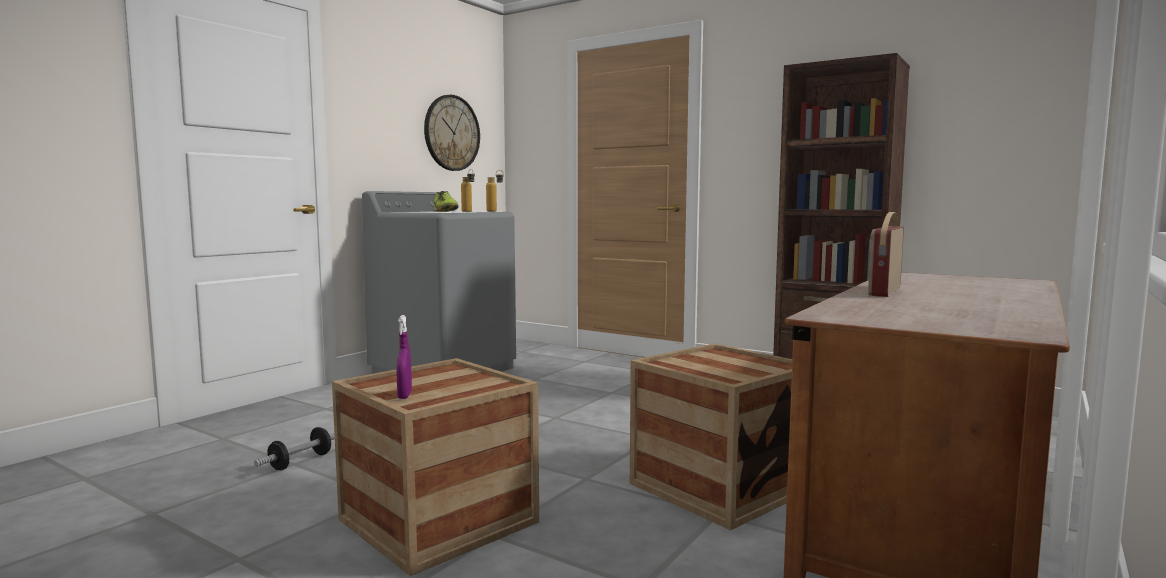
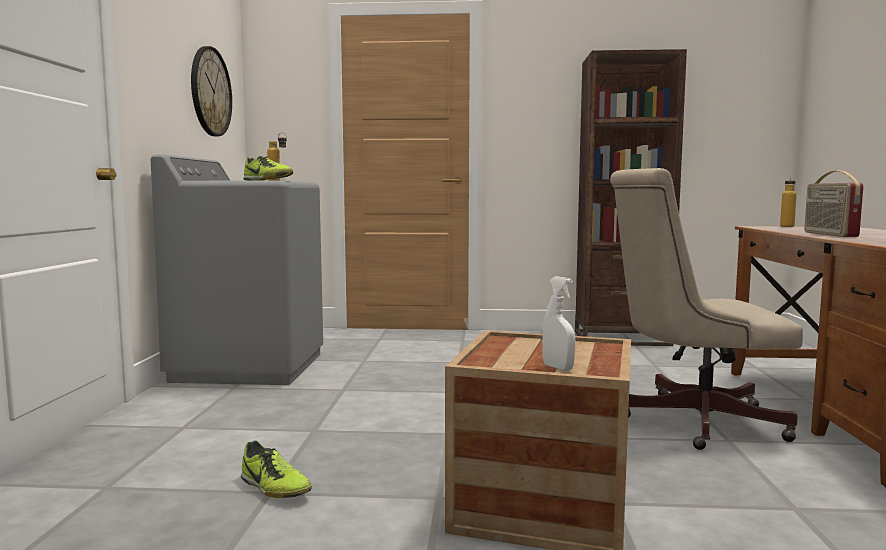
camera: 30 degrees left, 0 degrees up
(300, 462) = (274, 488): dumbbell -> shoe
(404, 395) = (558, 367): purple spray bottle -> white spray bottle
(495, 211) = (301, 181): bottle -> bottle (787, 226)
(719, 487) = (690, 420): crate -> beige office chair

